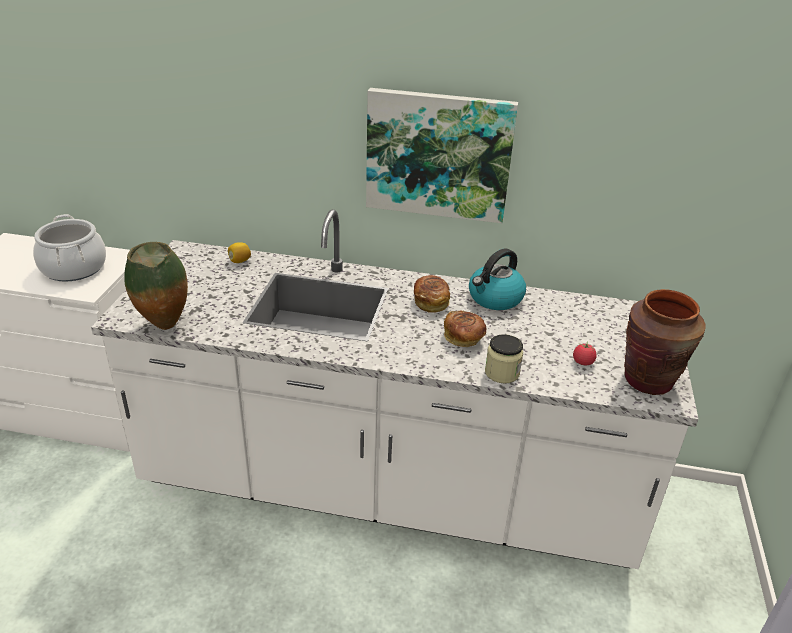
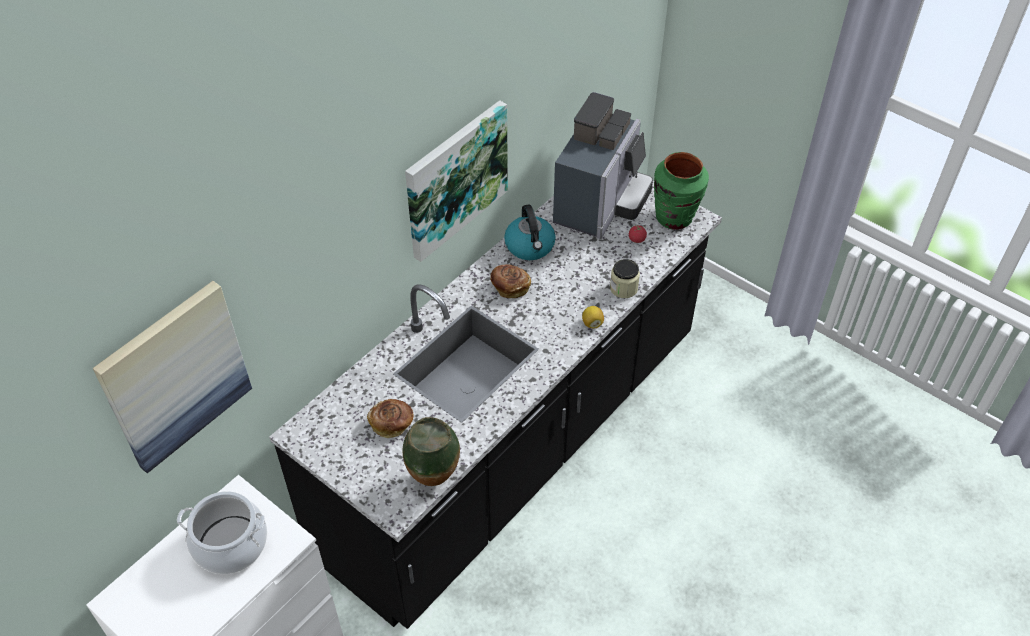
camera: 60 degrees left, 15 degrees up
(98, 96) = (175, 376): none -> picture
(239, 261) = (353, 394): lemon -> lemon (592, 323)
(388, 488) = (515, 444): white counter -> black counter
(463, 338) = (570, 290): bread -> bread (392, 424)
(603, 324) = (601, 204): none -> coffee machine
(648, 380) = (674, 218): brown vase -> green vase

